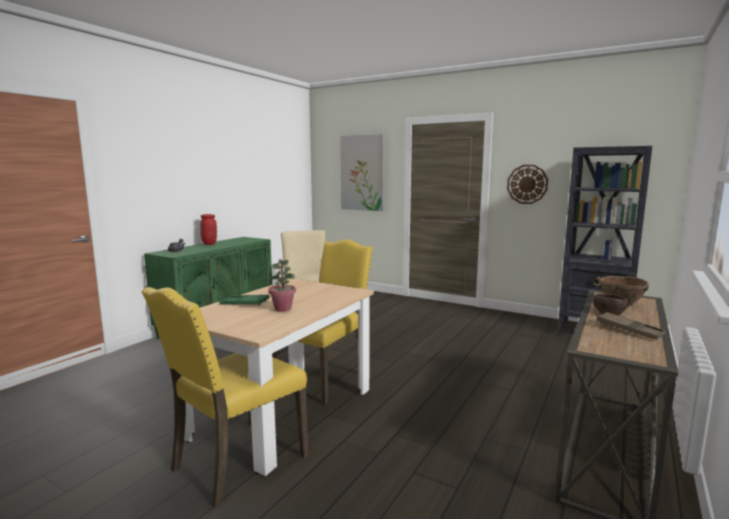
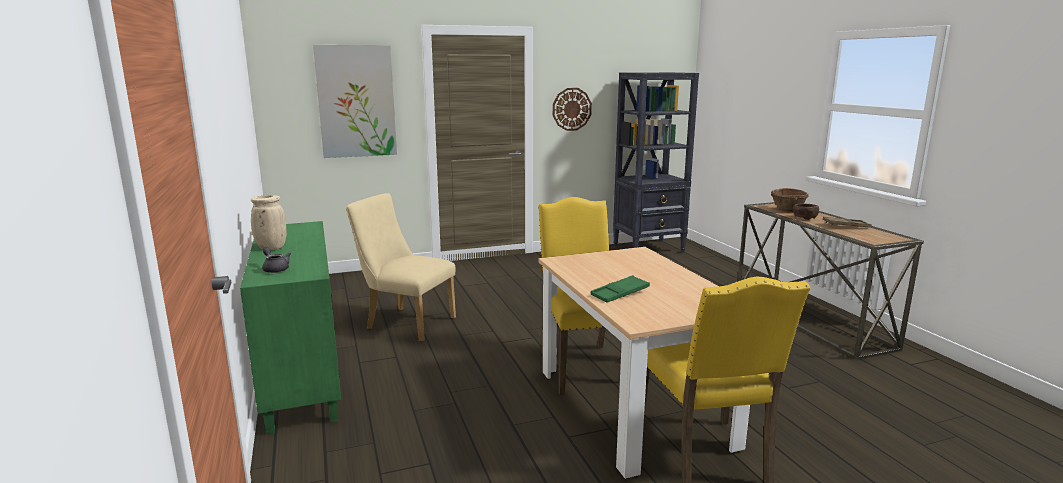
camera: 50 degrees left, 5 degrees up
(209, 244) = (270, 248): red vase -> beige vase
(283, 309) = (665, 285): potted plant -> none

